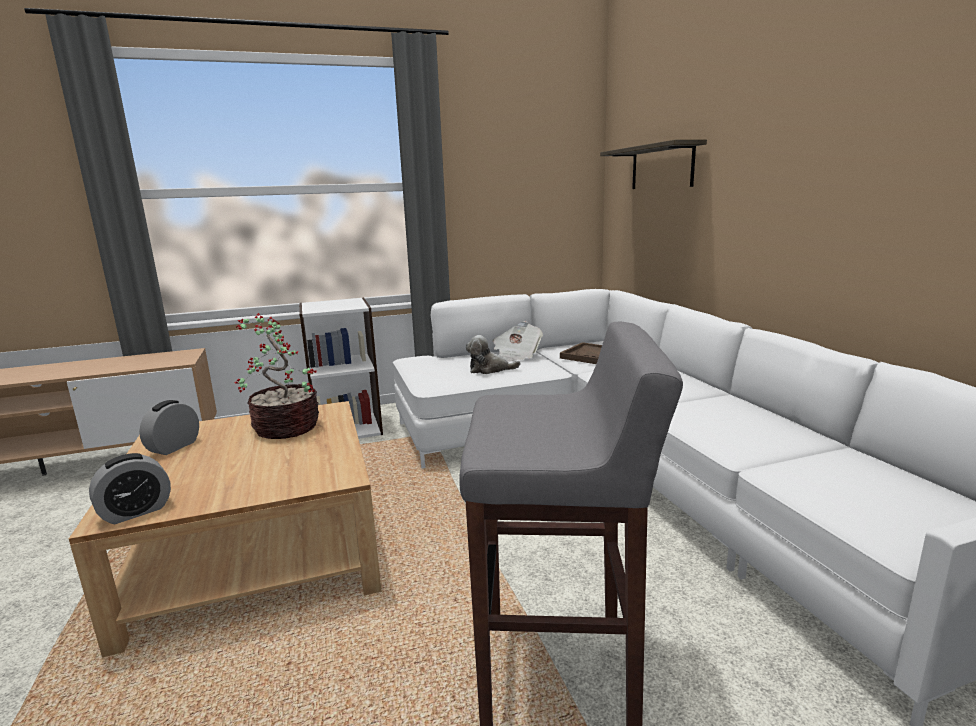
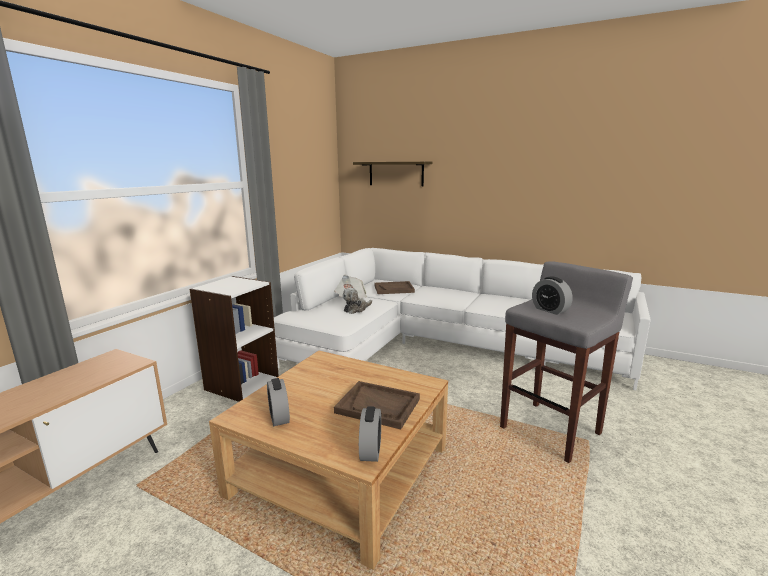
camera: 45 degrees left, 0 degrees up
(246, 475) = (378, 406): none -> brown tray
(285, 427) = (323, 377): potted plant -> none
(527, 414) = (550, 310): none -> alarm clock

